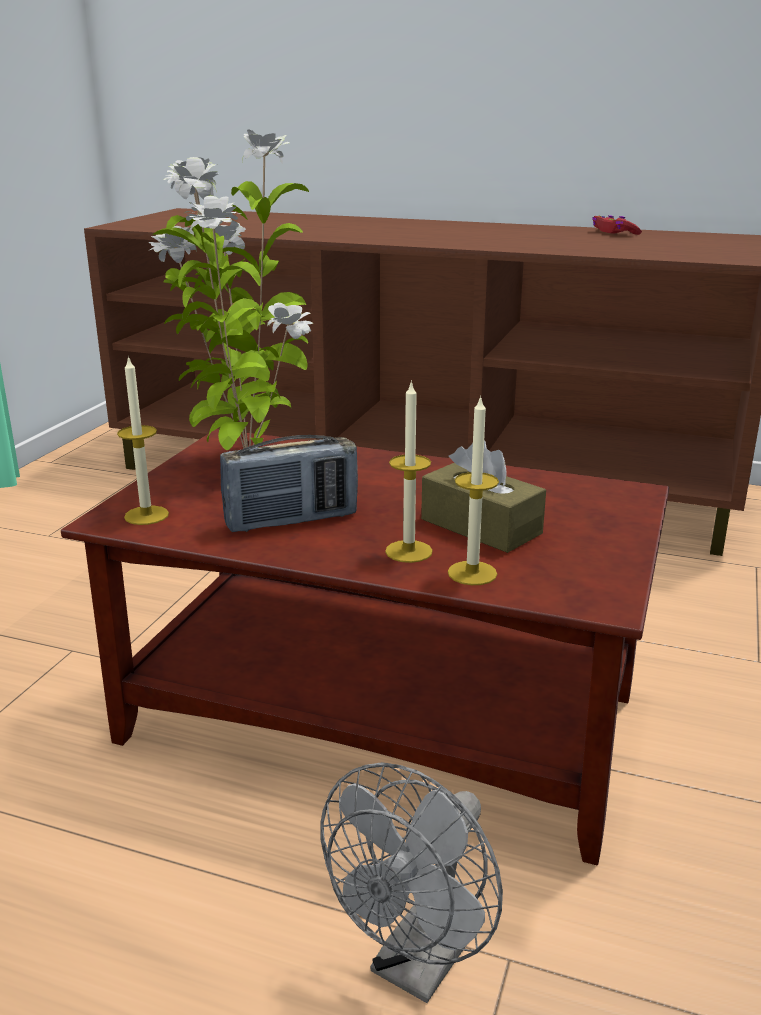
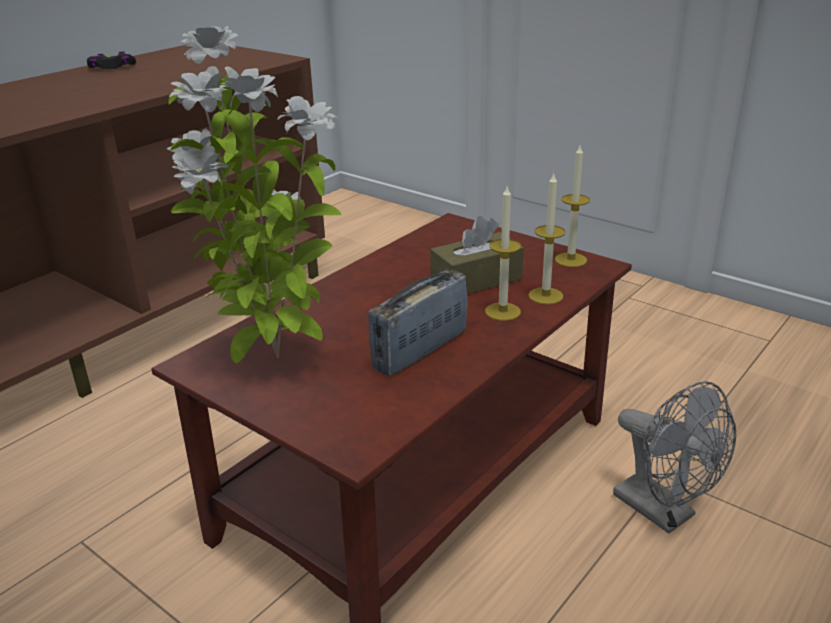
camera: 70 degrees left, 5 degrees up
(146, 515) = (361, 424): candle -> candle (570, 260)
(291, 520) = (420, 350): radio -> radio turned 135 degrees counterclockwise
(614, 233) = (112, 68): red game controller -> black game controller

